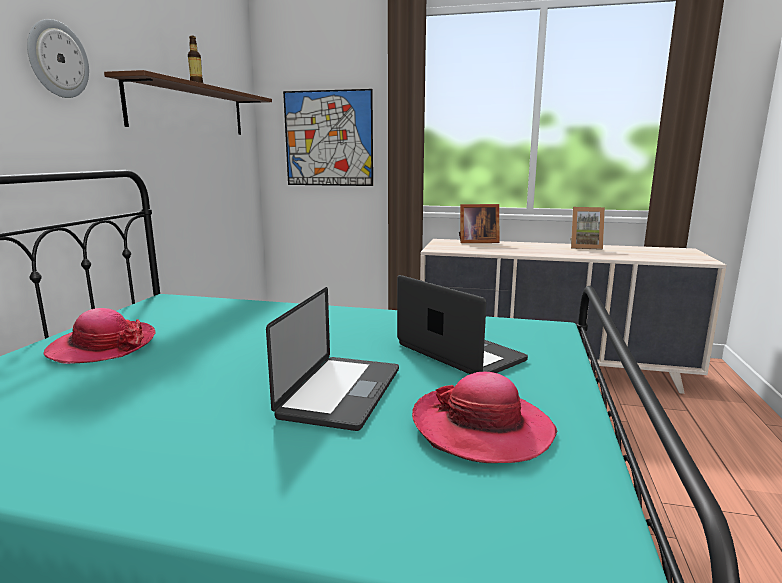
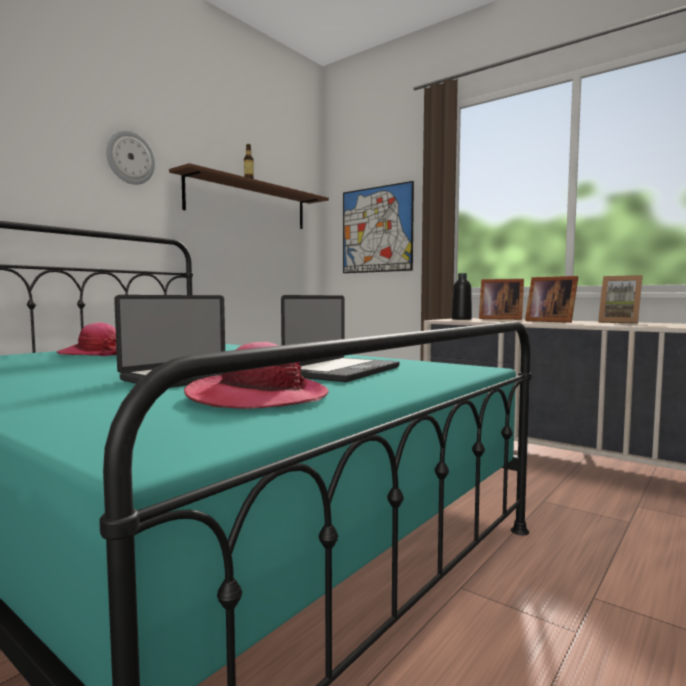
camera: 25 degrees right, 10 degrees down
(448, 245) = (461, 319): none -> black bottle
(459, 353) = (344, 371): laptop -> laptop turned 45 degrees clockwise
(531, 248) = (549, 321): none -> picture frame

